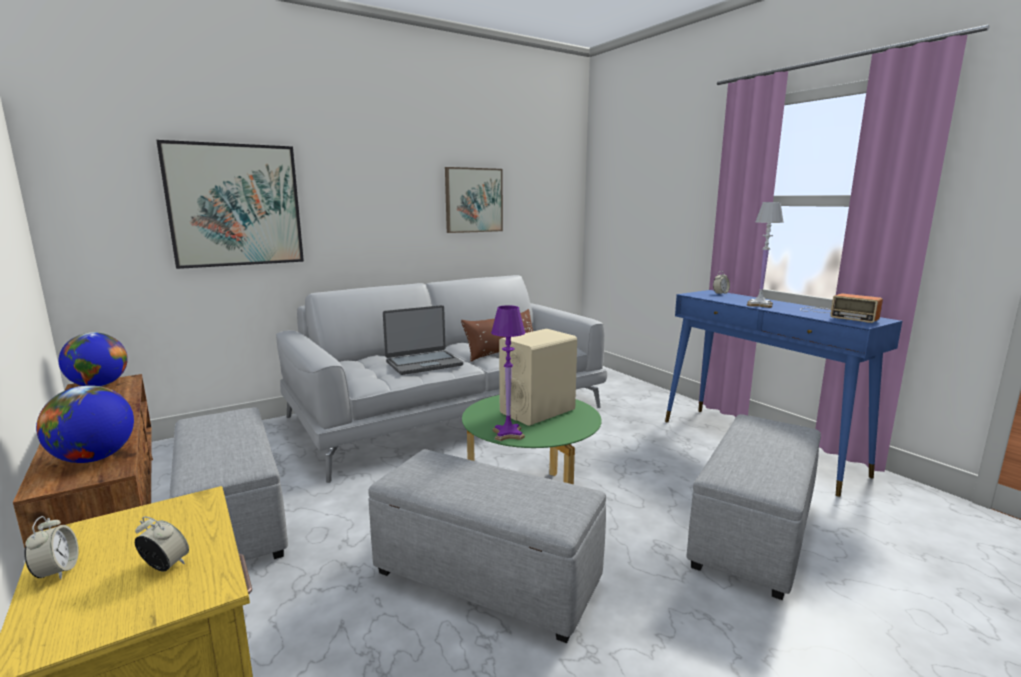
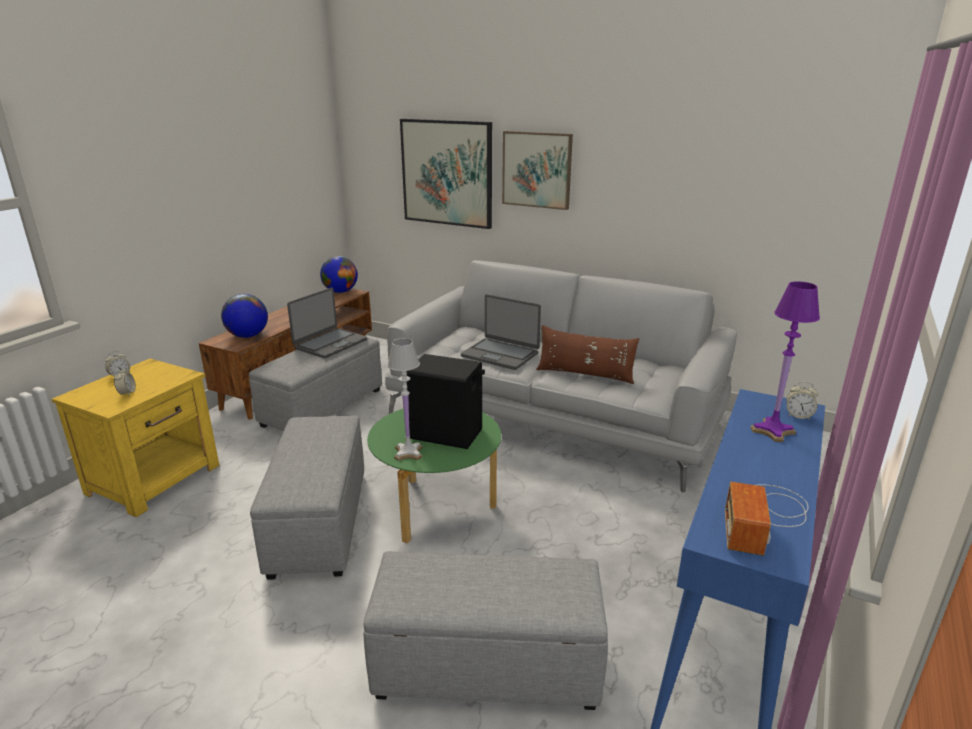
camera: 60 degrees right, 10 degrees up
(215, 428) = (330, 344): none -> laptop
(473, 200) = (682, 186): picture -> picture (537, 170)
(507, 434) = (386, 435): purple table lamp -> purple table lamp (772, 431)
(537, 411) = (447, 434): beige speaker -> black speaker
(759, 305) = (749, 451): white table lamp -> white table lamp (409, 452)

